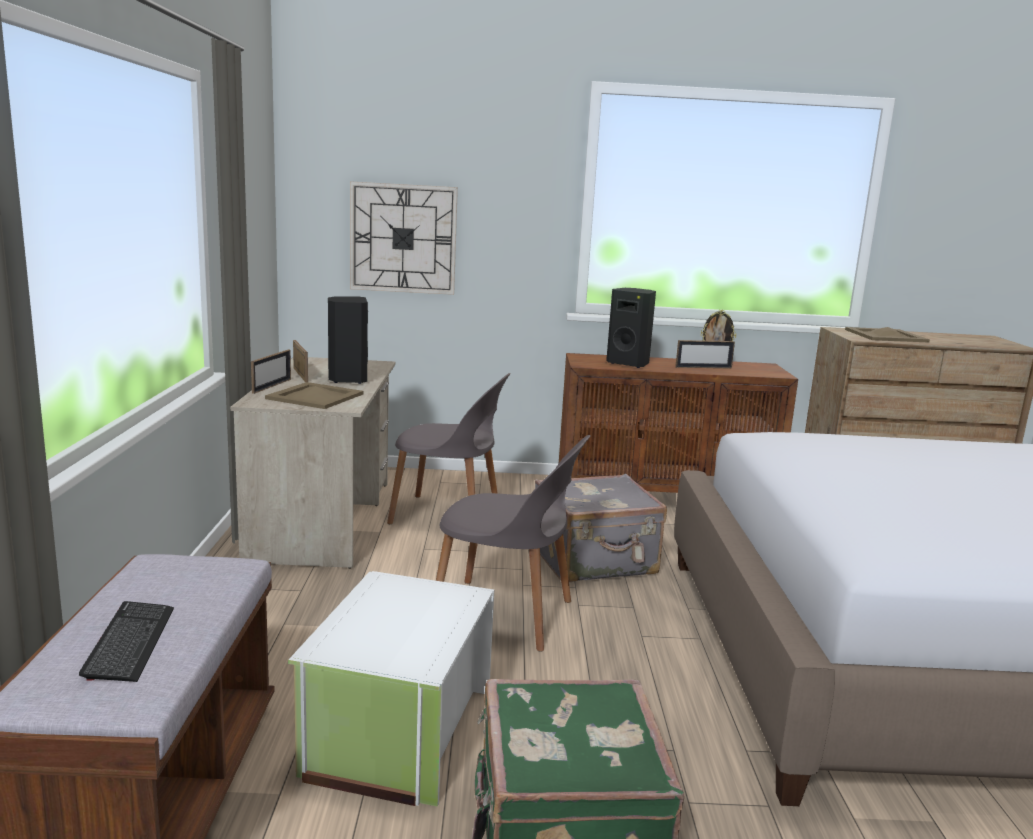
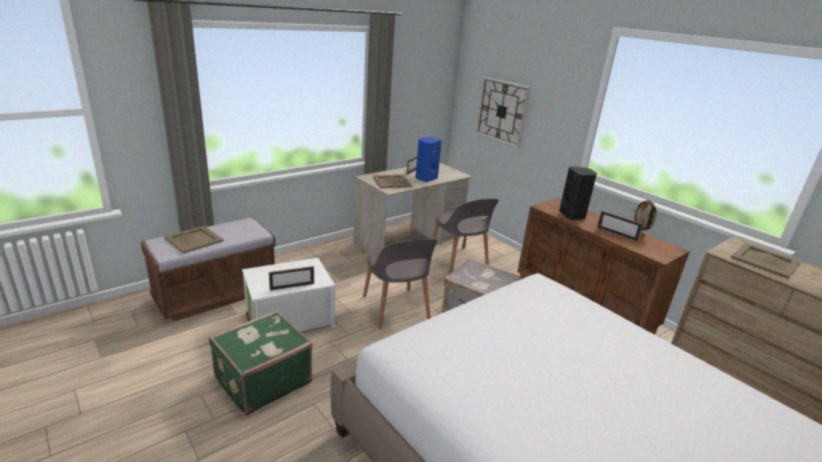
camera: 50 degrees right, 10 degrees up
(130, 643) = (194, 239): keyboard -> beige tray
(272, 386) = (390, 172): picture frame -> picture frame (292, 286)
(347, 379) = (425, 178): black speaker -> blue speaker

